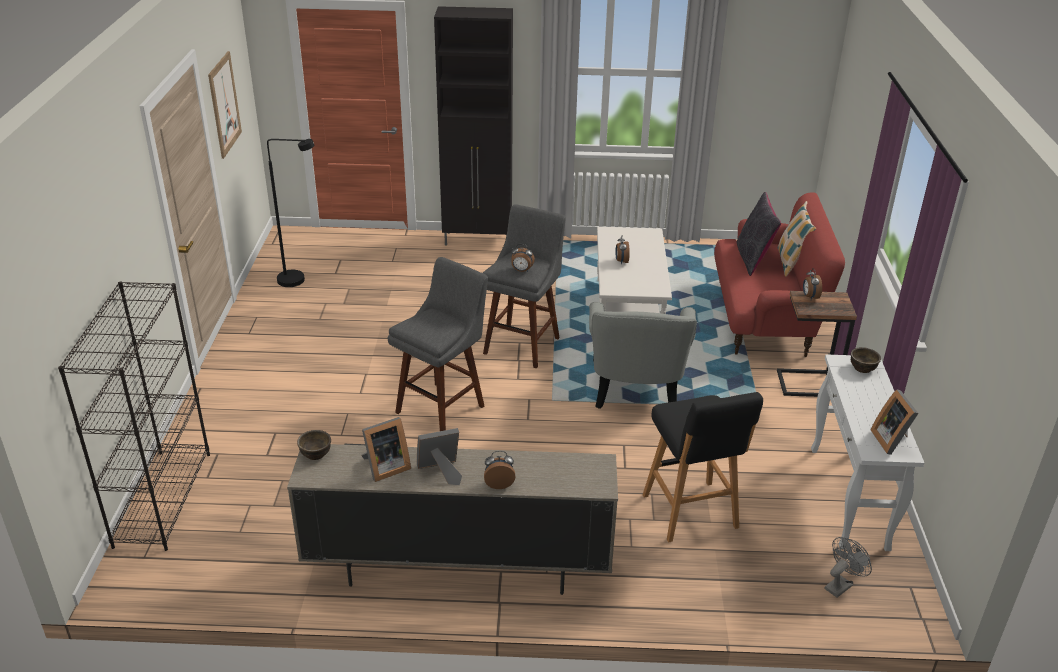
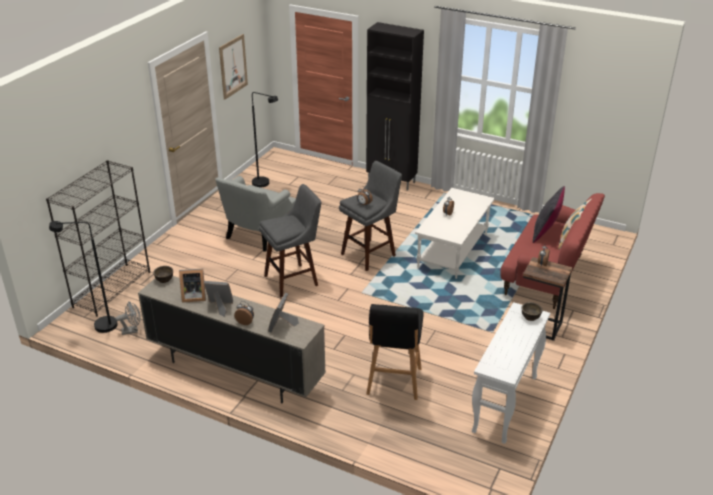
camera: 25 degrees right, 0 degrees up
(182, 565) = (99, 326): none -> black floor lamp
(636, 387) = (420, 298): grey armchair -> grey armchair (259, 233)
(841, 585) = (454, 452): grey fan -> grey fan (132, 330)
(892, 440) = (506, 365): picture frame -> picture frame (282, 325)

